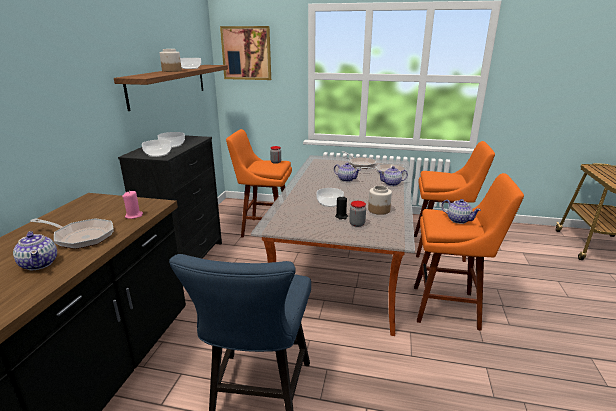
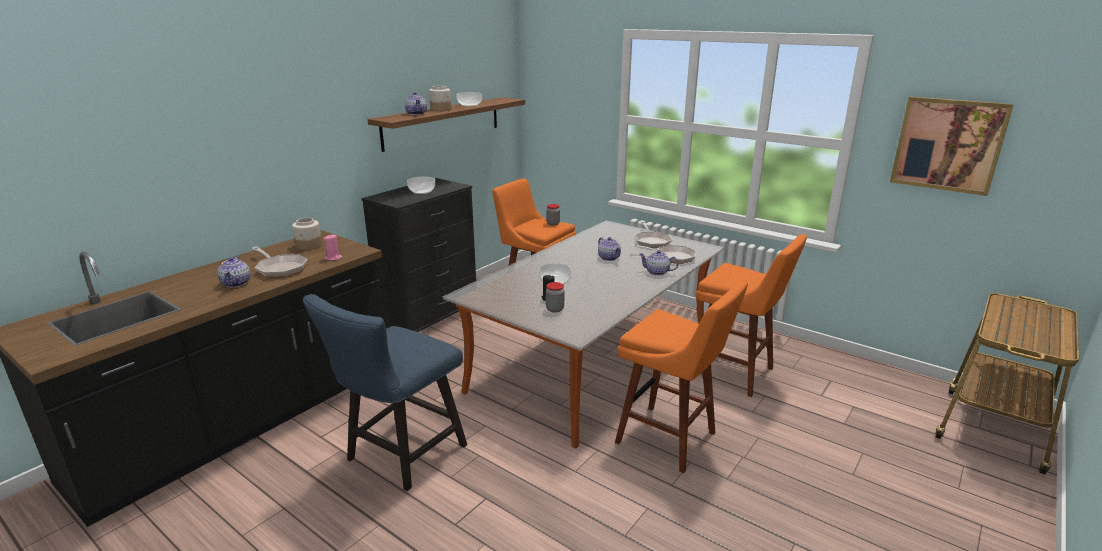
camera: 25 degrees right, 0 degrees up
(157, 154) = (397, 200): bowl -> none
(246, 53) = (554, 85): picture -> picture (948, 145)
(379, 210) = (599, 299): jar -> jar (309, 246)
(458, 220) = (674, 328): teapot -> teapot (416, 113)

